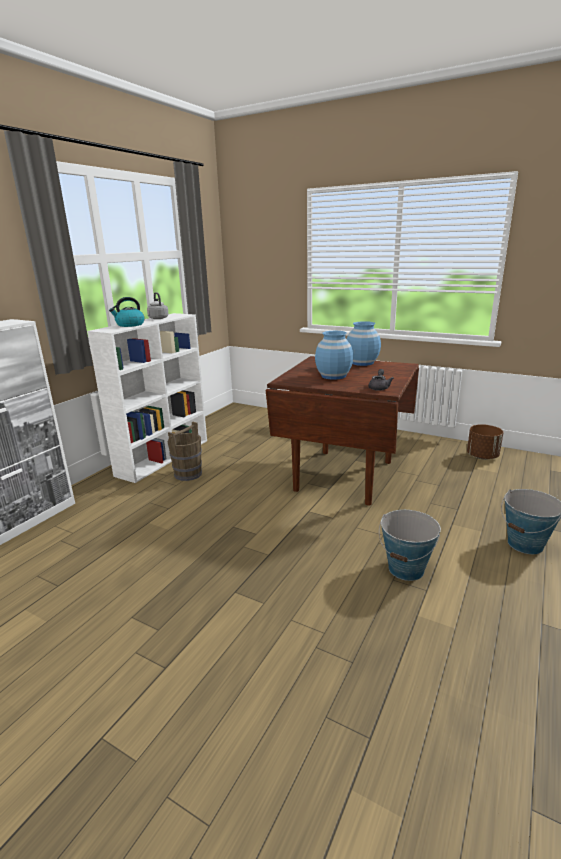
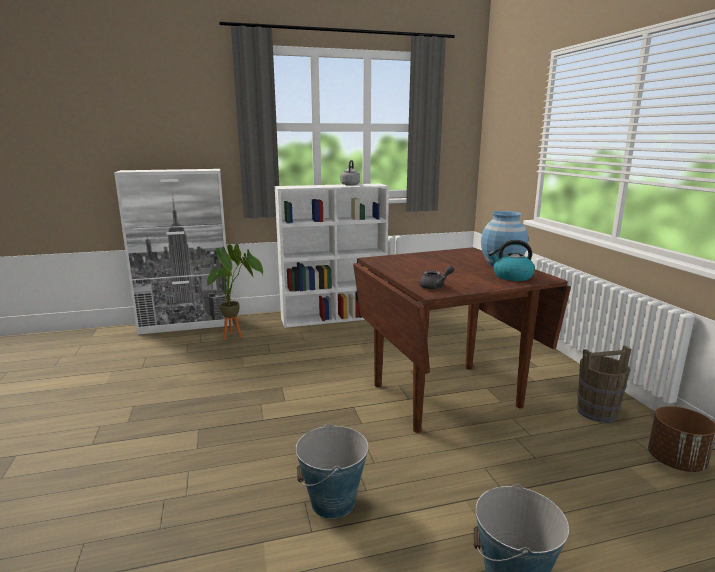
camera: 45 degrees right, 5 degrees down
(101, 509) = (236, 335): none -> potted plant
(130, 325) = (312, 186): kettle -> kettle (512, 276)
(188, 474) = (325, 336): brown bucket -> brown bucket (596, 412)
(333, 376) = (430, 266): blue vase -> none

